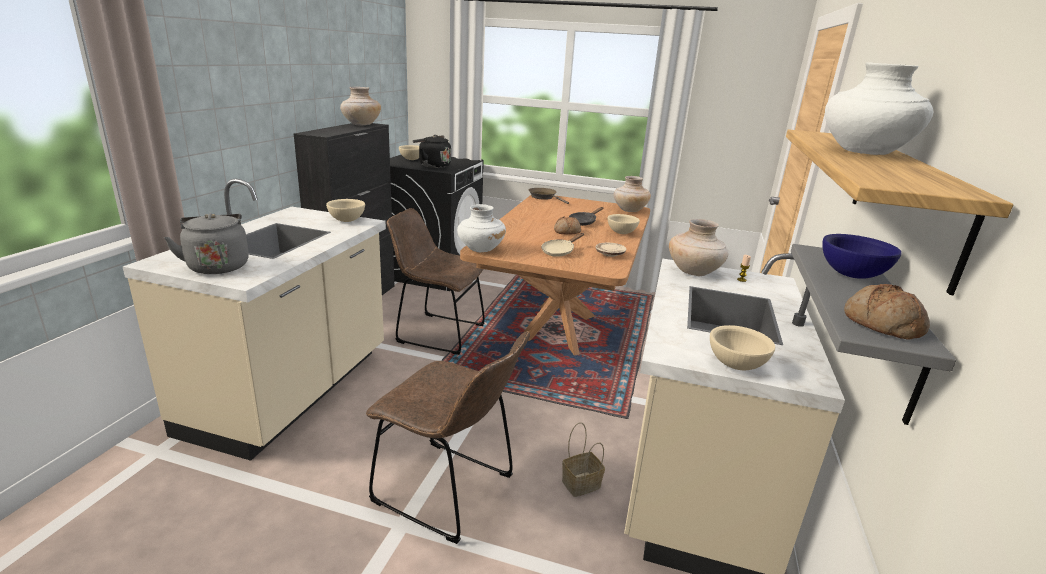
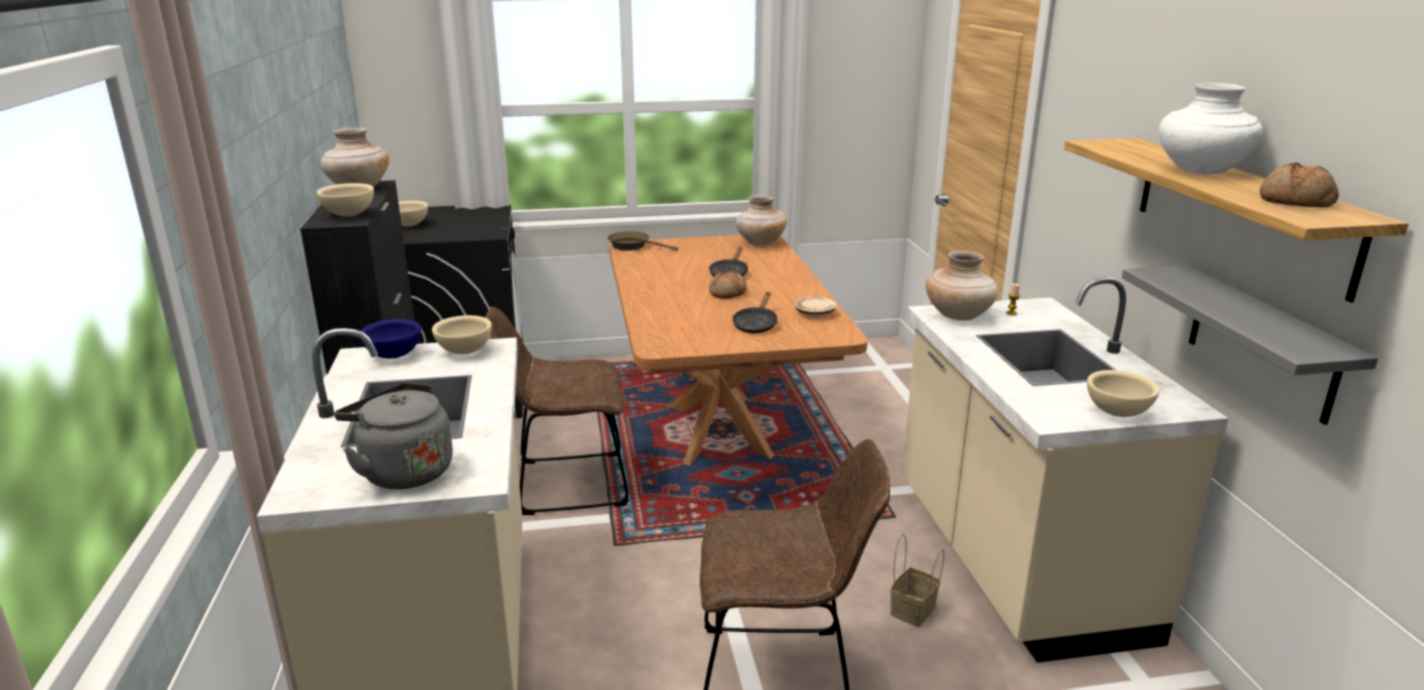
camera: 25 degrees left, 0 degrees up
(432, 165) = (458, 230): black kettle -> none
(480, 249) = (659, 347): white vase -> none
(559, 251) = (756, 325): beige frying pan -> black frying pan
(621, 233) = (791, 279): beige bowl -> beige bowl (349, 215)
(851, 275) = (1215, 295): blue bowl -> blue bowl (393, 356)
(881, 325) = (1300, 341): bread -> bread (1294, 202)

